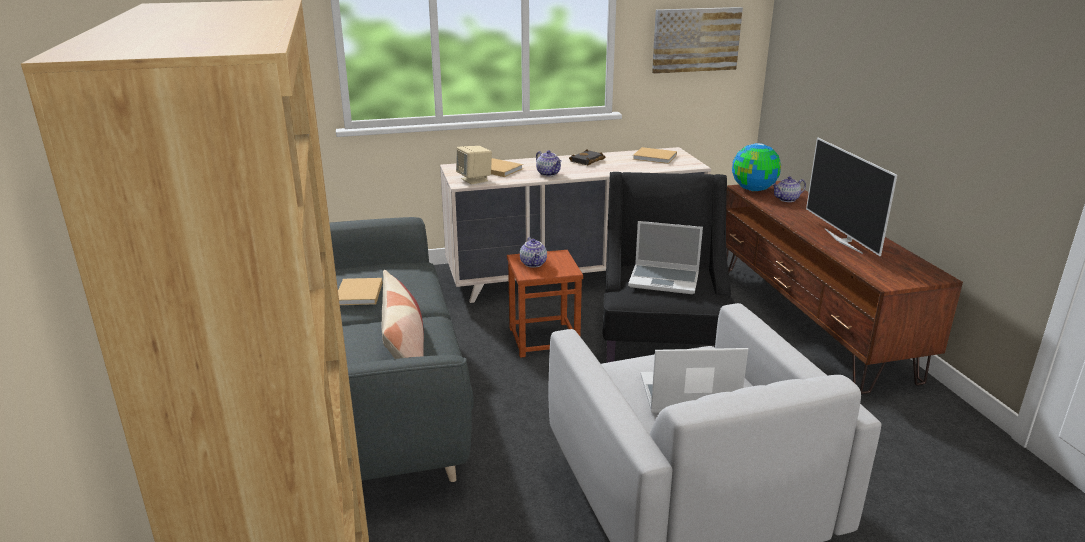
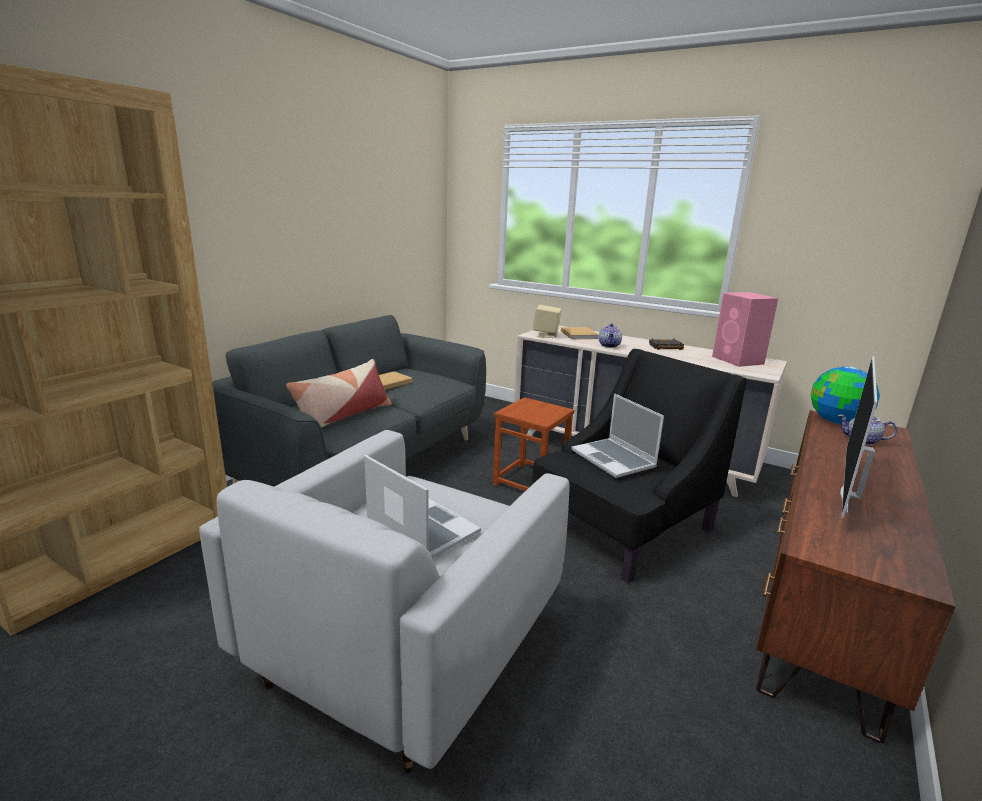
camera: 45 degrees right, 5 degrees down
(534, 264) = (528, 408): teapot -> none
(656, 157) = (738, 360): beige book -> pink speaker
(695, 39) = (841, 248): picture -> none

